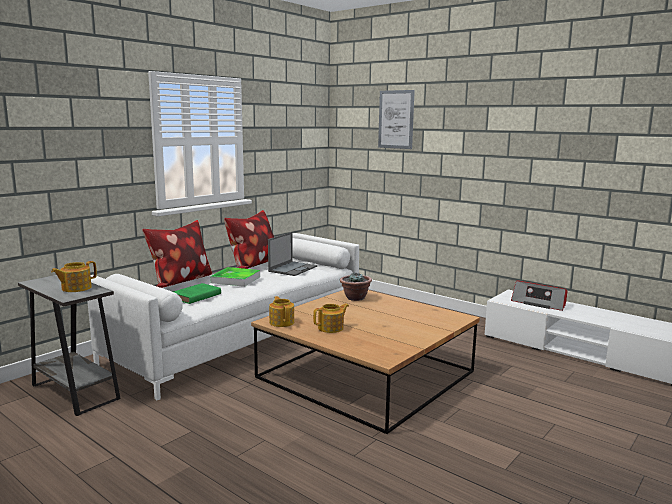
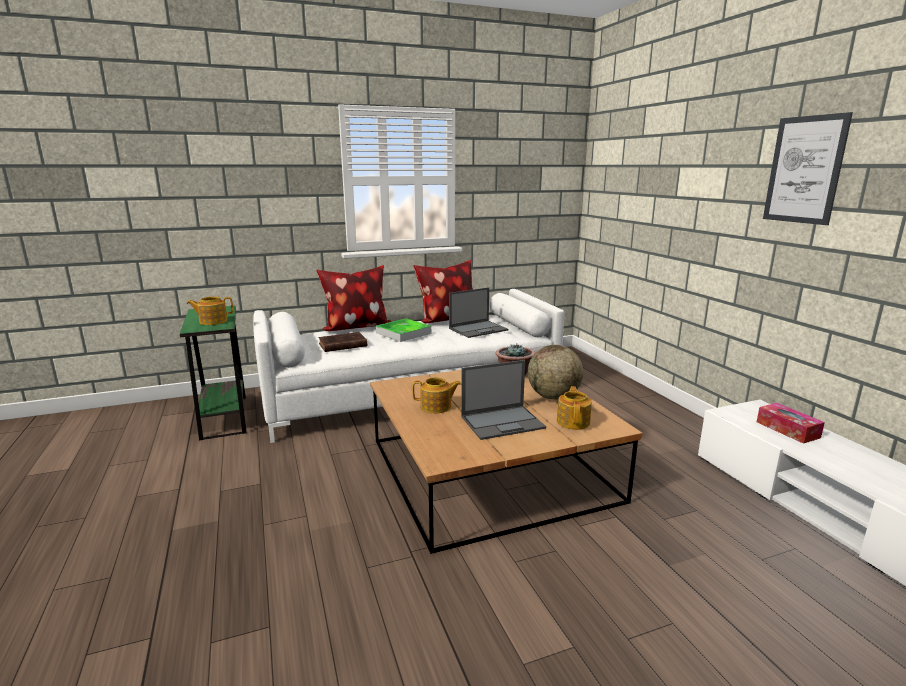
camera: 30 degrees right, 5 degrees up
(75, 392) = (224, 417): grey side table -> green side table
(195, 296) = (341, 345): green book -> brown book
(282, 322) = (397, 388): teapot -> teapot (573, 422)
(391, 328) = (503, 422): none -> laptop
(396, 119) = (650, 153): picture -> picture (804, 170)
(401, 307) = (553, 397): none -> globe
(539, 303) = (787, 429): radio -> tissue box

